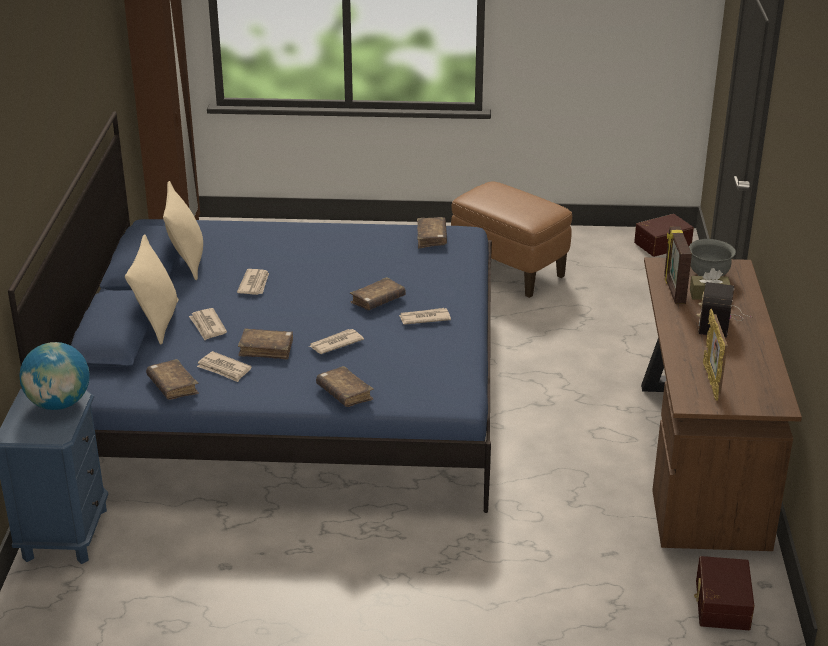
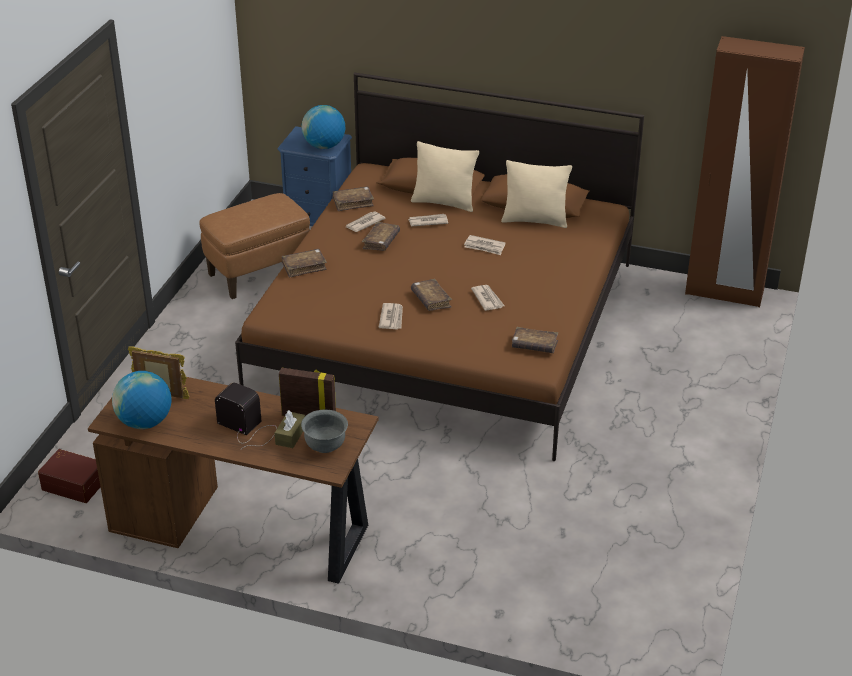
camera: 105 degrees right, 5 degrees up
(289, 389) = (447, 326): blue bed -> brown bed
(335, 343) = (371, 270): newspaper -> newspaper (487, 299)
(509, 271) = (611, 488): brown ottoman -> brown ottoman (258, 274)
(661, 244) = (650, 629): brown storage box -> none
(761, 381) = (145, 422): none -> globe

